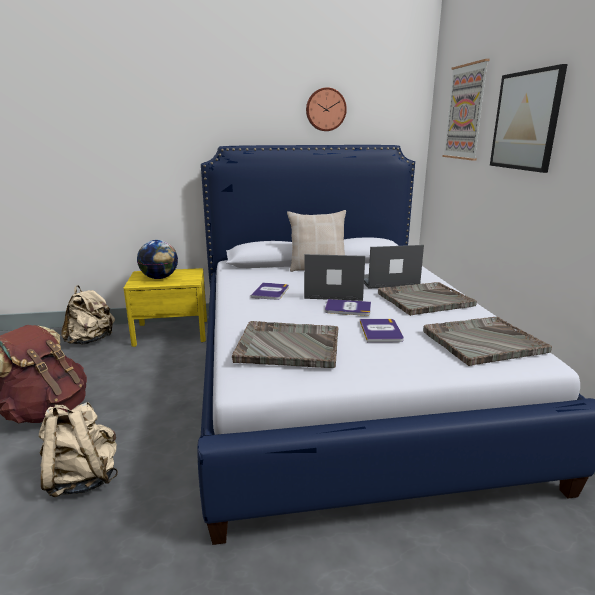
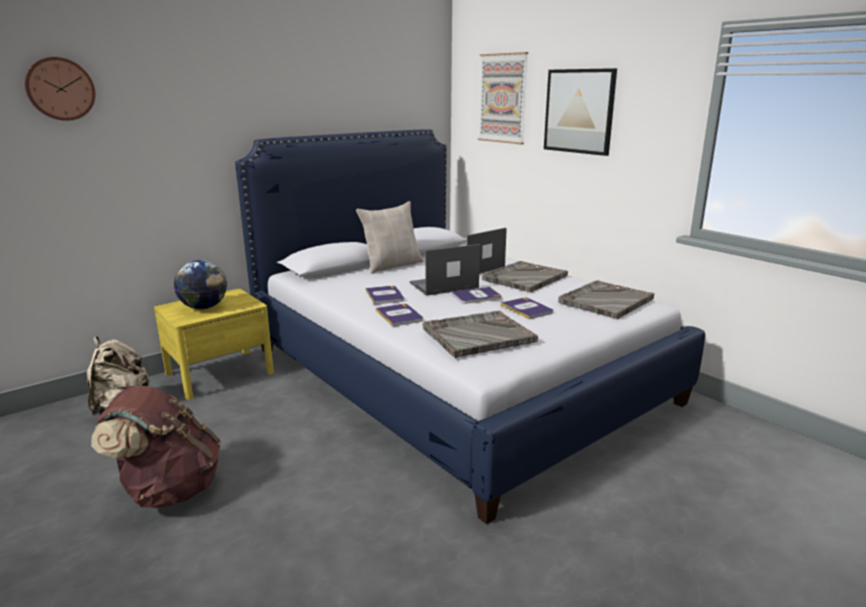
camera: 30 degrees left, 0 degrees up
(83, 478) = (304, 528): beige backpack -> none
(254, 311) = (399, 315): none -> book
(325, 109) = (358, 94): wall clock -> wall clock (60, 89)

